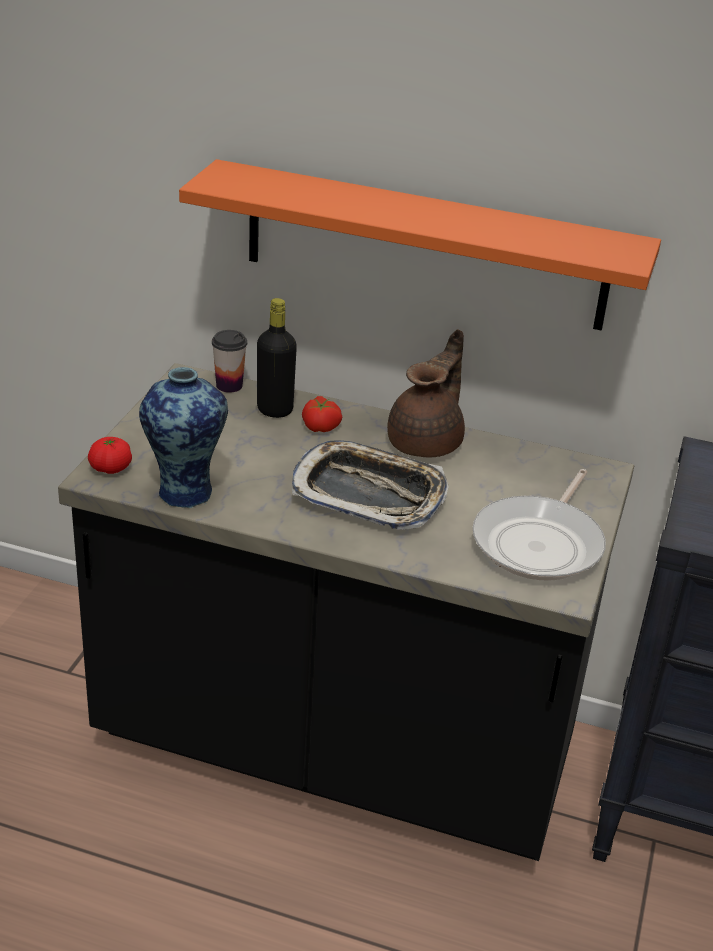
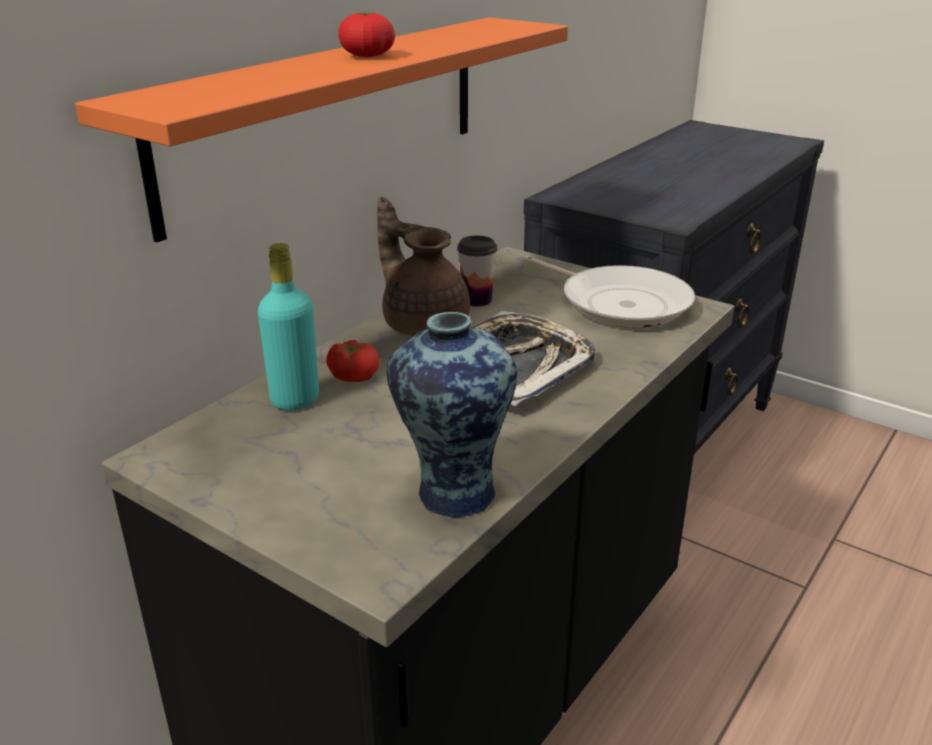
camera: 70 degrees left, 5 degrees down
(110, 468) = (362, 556): tomato -> tomato (367, 56)
(229, 385) = (208, 424): cup -> cup (476, 300)
(275, 410) = (295, 400): black bottle -> turquoise bottle

